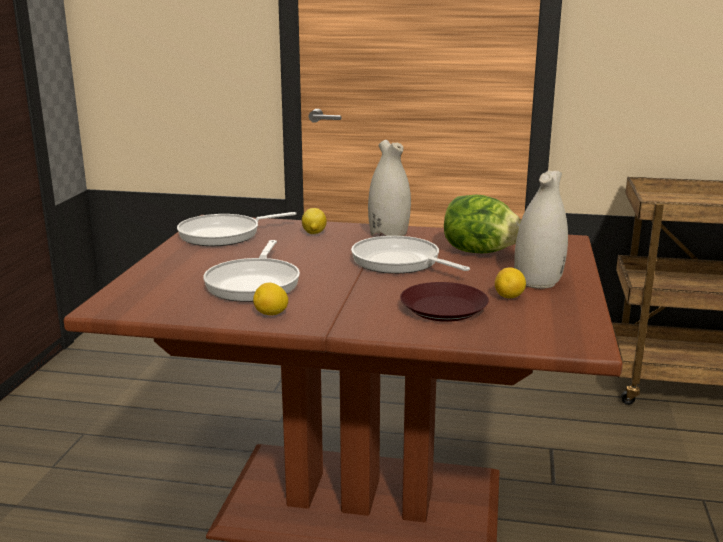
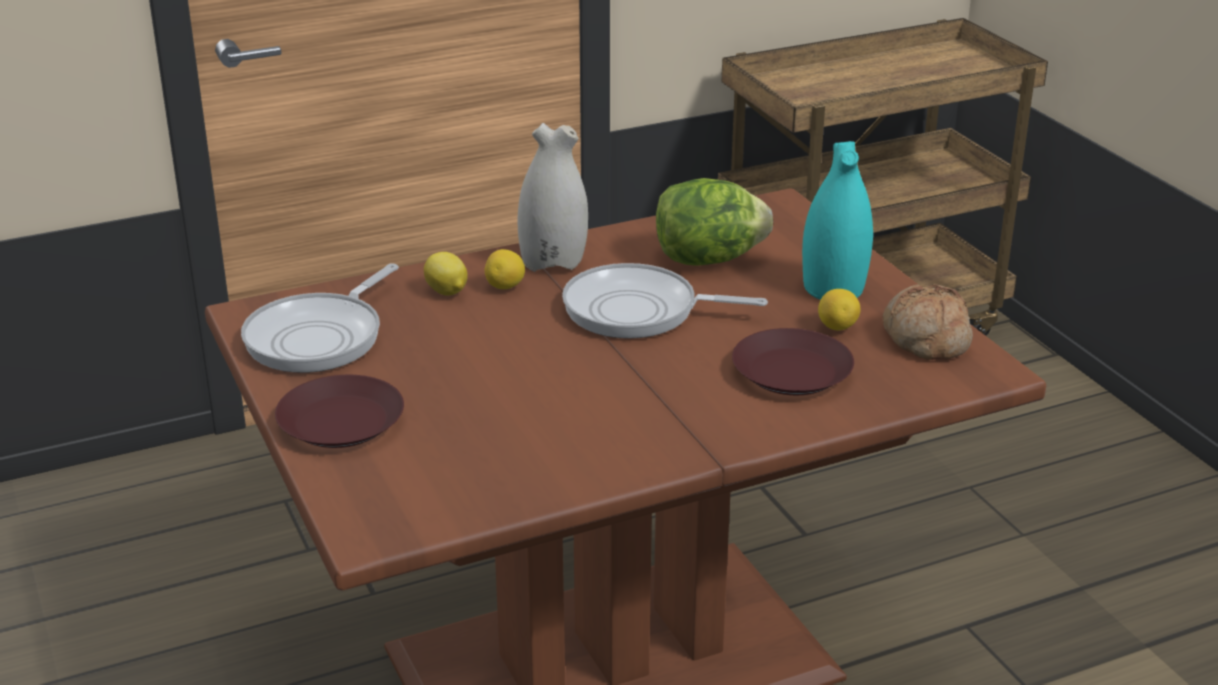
camera: 35 degrees left, 10 degrees up
(174, 265) = (342, 422): none -> brown plate
(254, 283) = (509, 414): frying pan -> none
(271, 314) = (610, 457): lemon -> lemon (505, 287)
(538, 280) = (834, 288): white vase -> turquoise vase
(562, 317) = (925, 339): none -> bread

